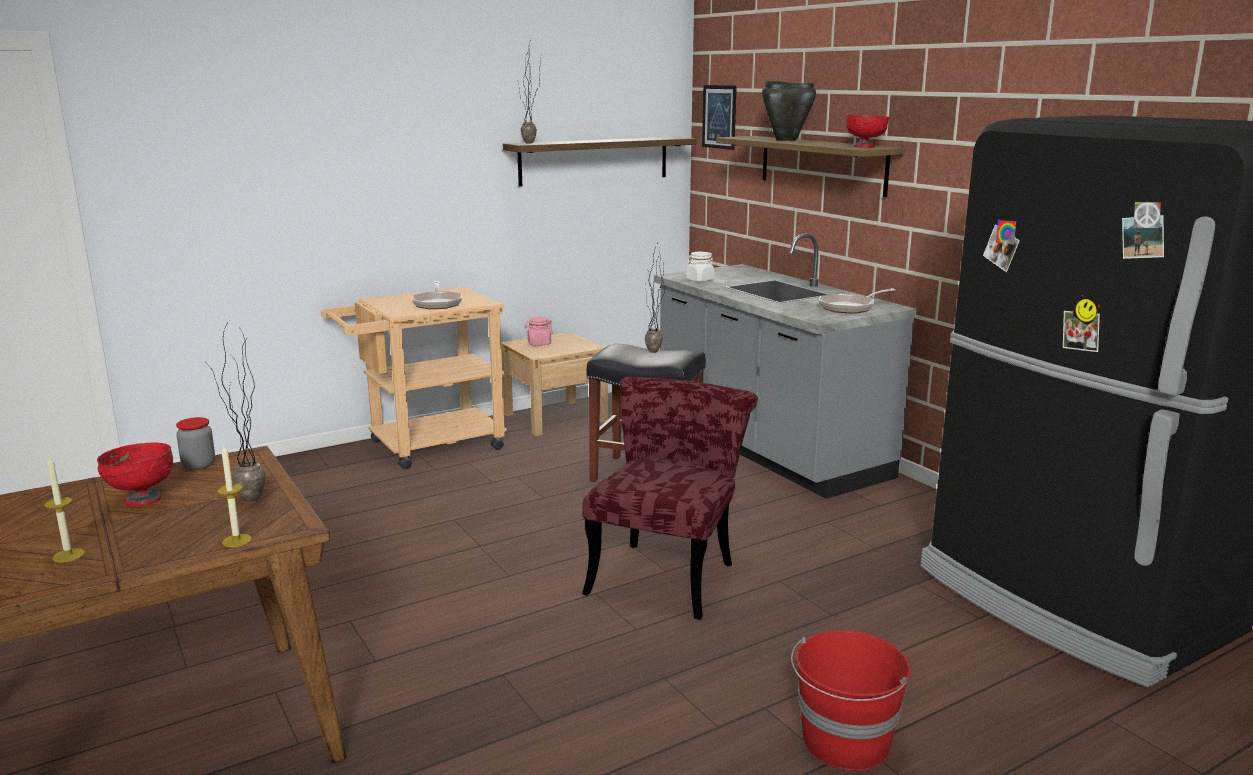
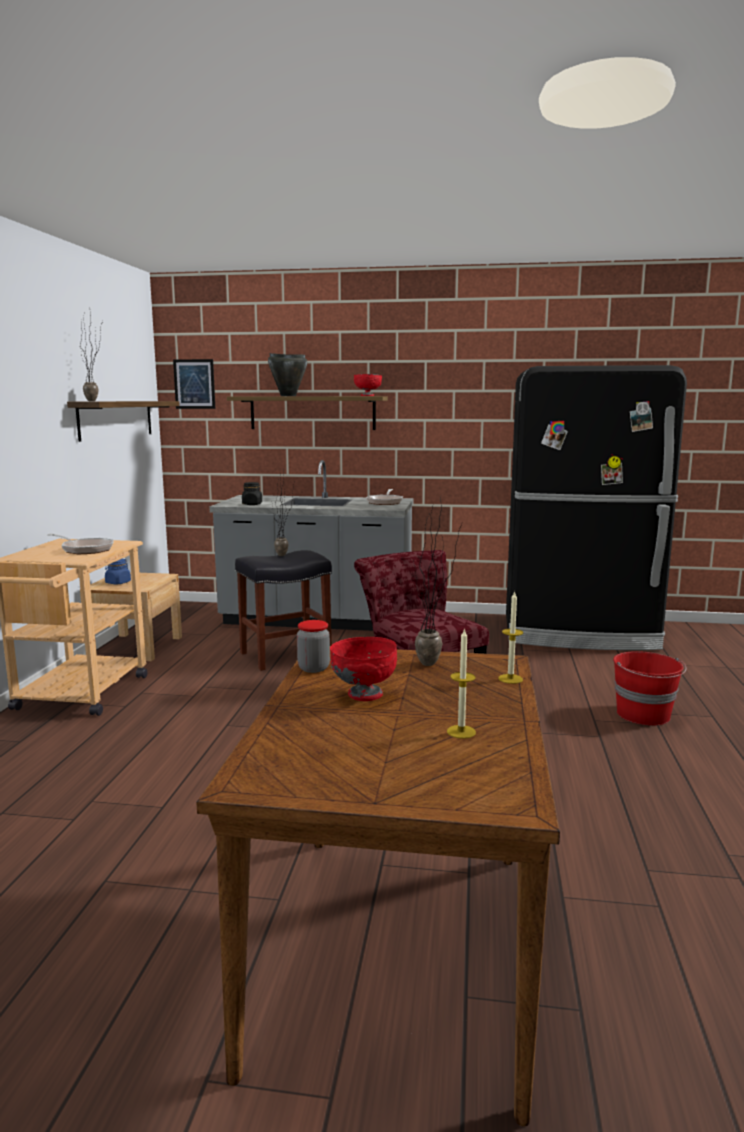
camera: 50 degrees left, 5 degrees down
(539, 344) = (118, 583): pink jar -> blue jar
(699, 280) = (252, 504): white jar -> black jar

